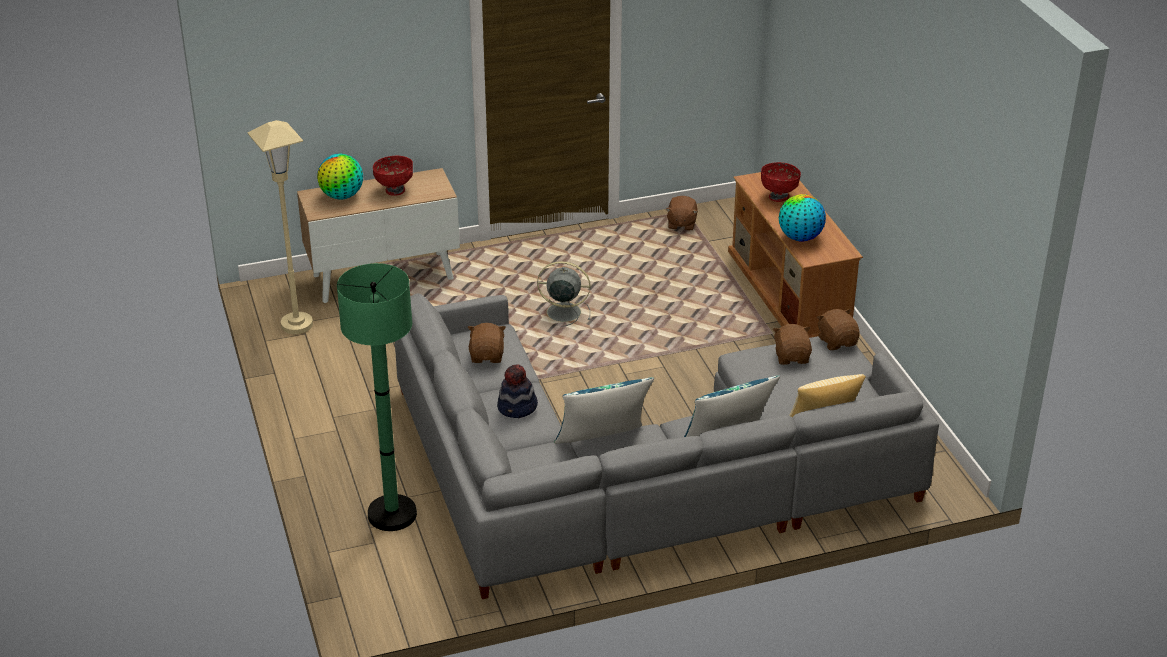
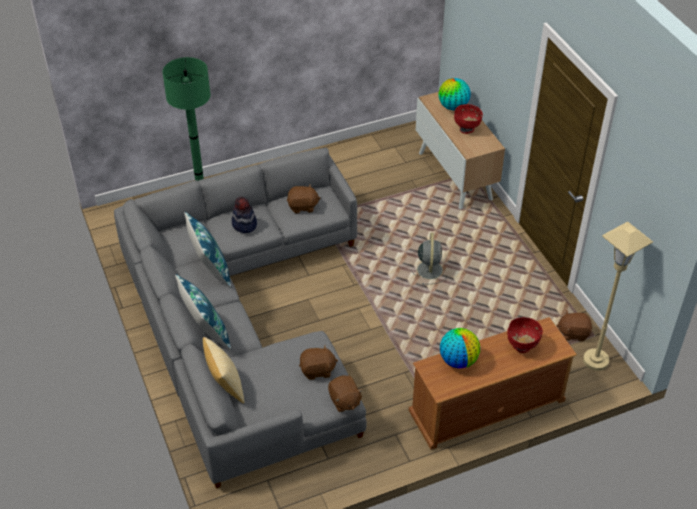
camera: 85 degrees right, 10 degrees up
(297, 324) = (391, 145): beige floor lamp -> beige floor lamp (595, 360)
(837, 341) = (344, 401): brown plush toy -> brown plush toy turned 90 degrees clockwise

